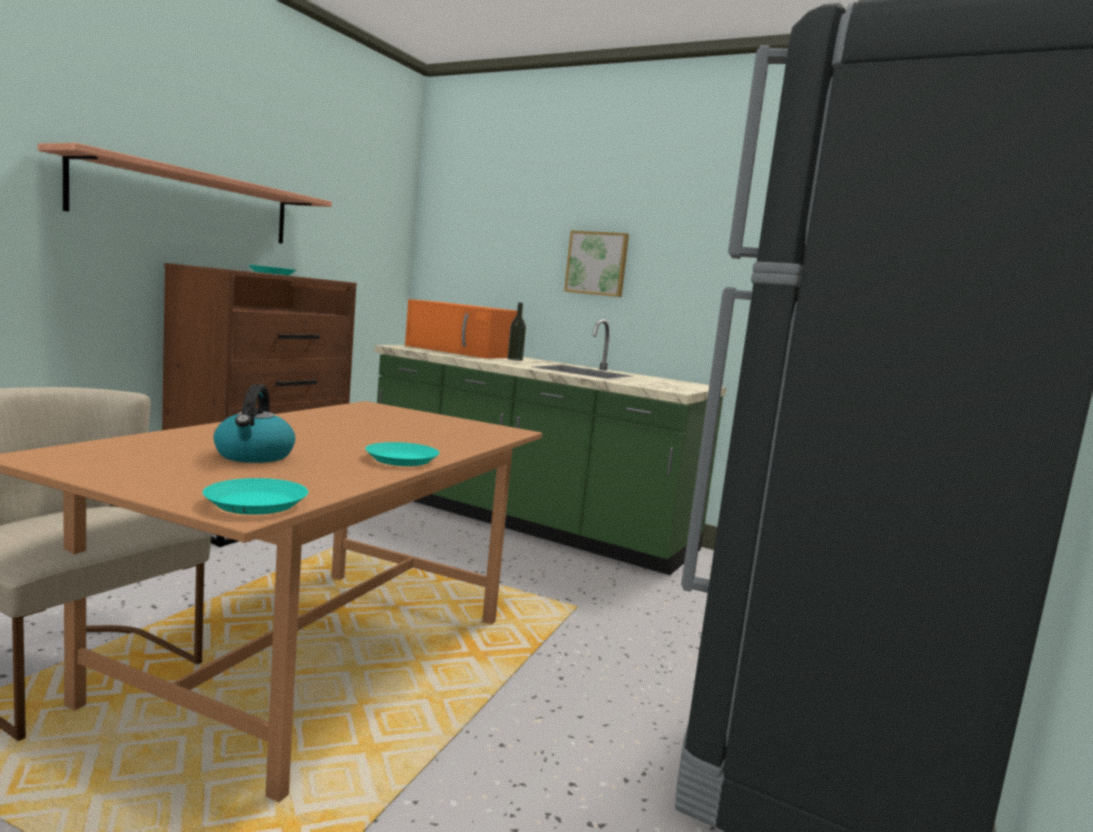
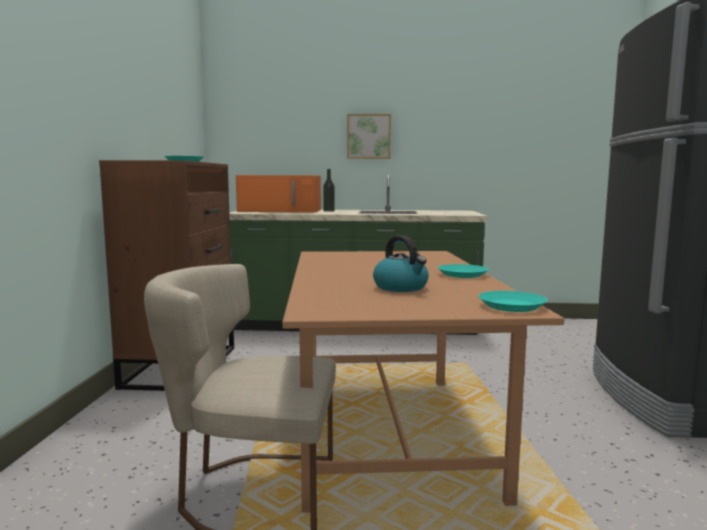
camera: 25 degrees left, 0 degrees up
(188, 203) = (103, 106): shelf -> none

